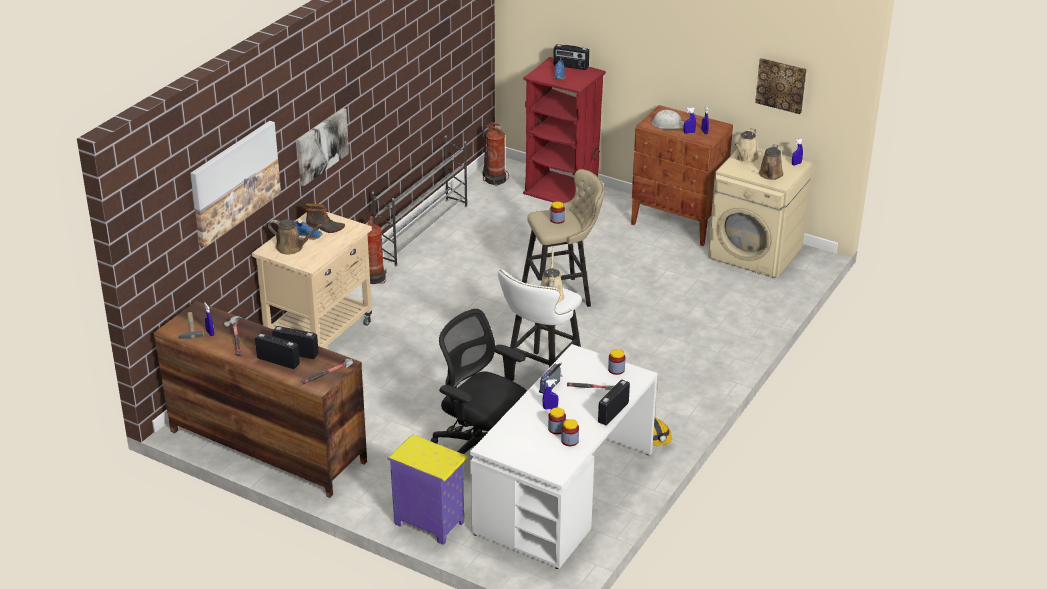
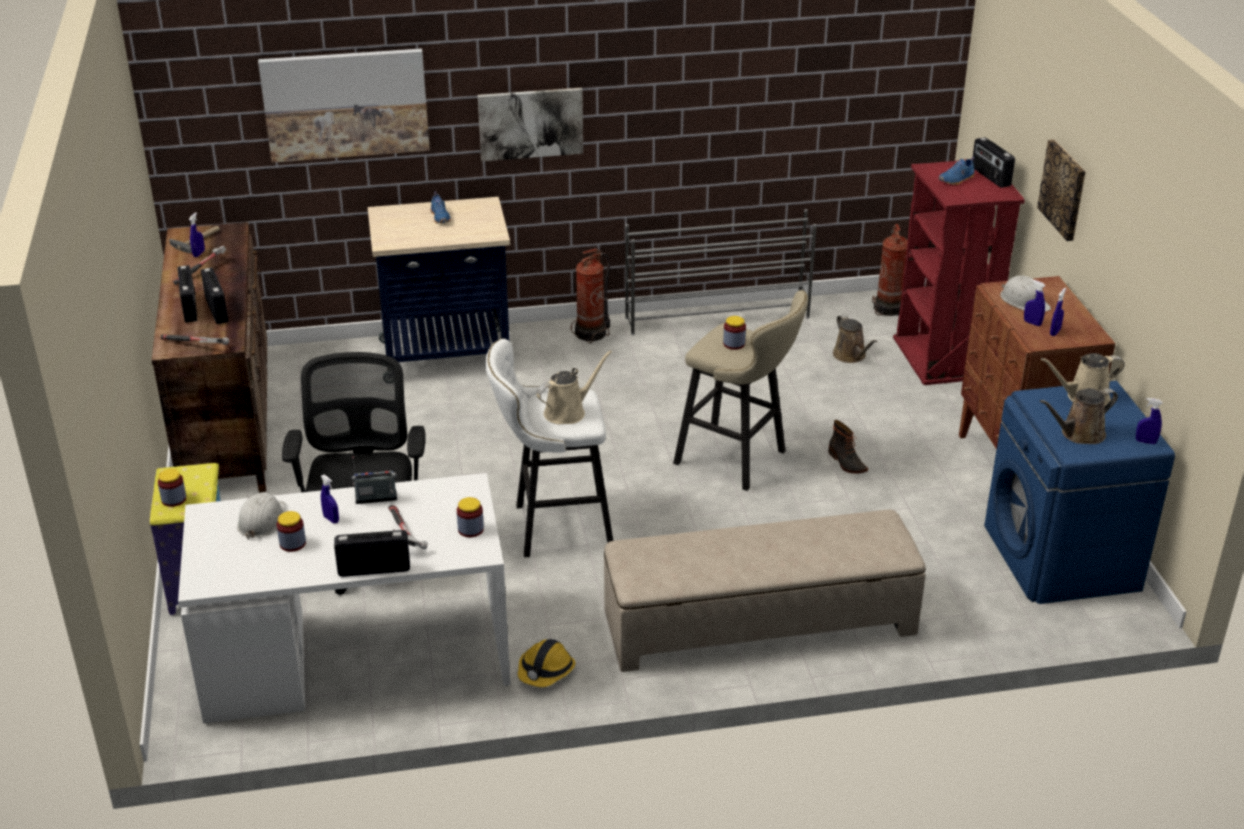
camera: 50 degrees right, 0 degrees up
(292, 247) = (405, 220): brown watering can -> brown watering can (851, 356)
(319, 336) = (446, 356): beige cart -> blue cart
(325, 228) = (467, 219): boot -> boot (846, 462)
(521, 430) = (262, 520): none -> white hard hat
(569, 441) = (278, 564): jar -> jar (174, 499)
(696, 357) = (758, 623): none -> beige bench
(754, 253) = (1059, 558): beige washing machine -> blue washing machine
(781, 85) = (1174, 301): picture -> picture (1063, 189)

